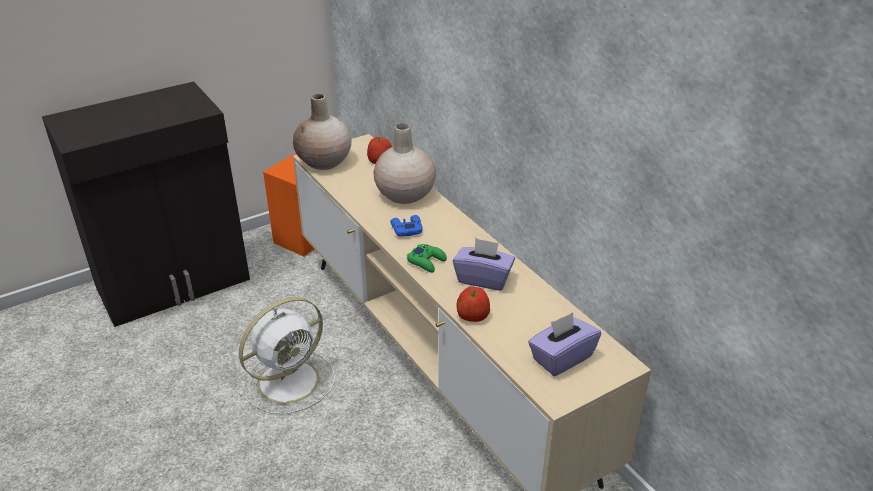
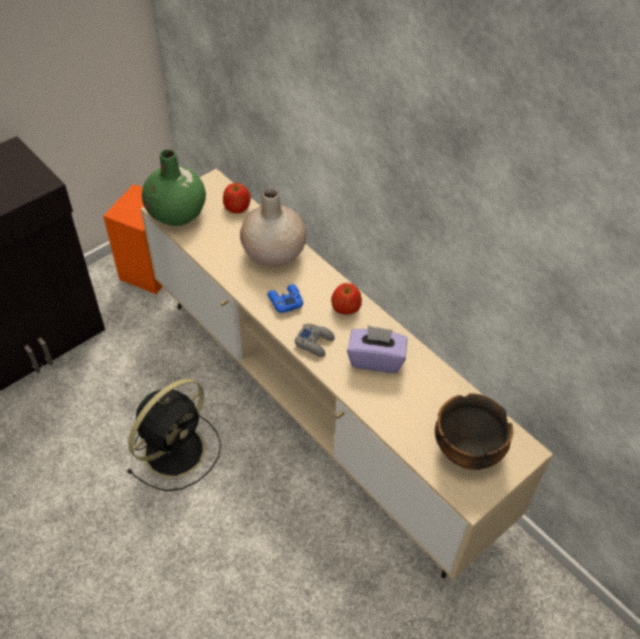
camera: 10 degrees left, 15 degrees up
(291, 380) = (176, 449): white fan -> black fan
(324, 161) = (177, 213): beige vase -> green vase
(427, 261) = (315, 342): green game controller -> grey game controller
(472, 315) = (374, 407): apple -> apple (345, 307)
(561, 358) = (468, 450): purple tissue box -> bowl

